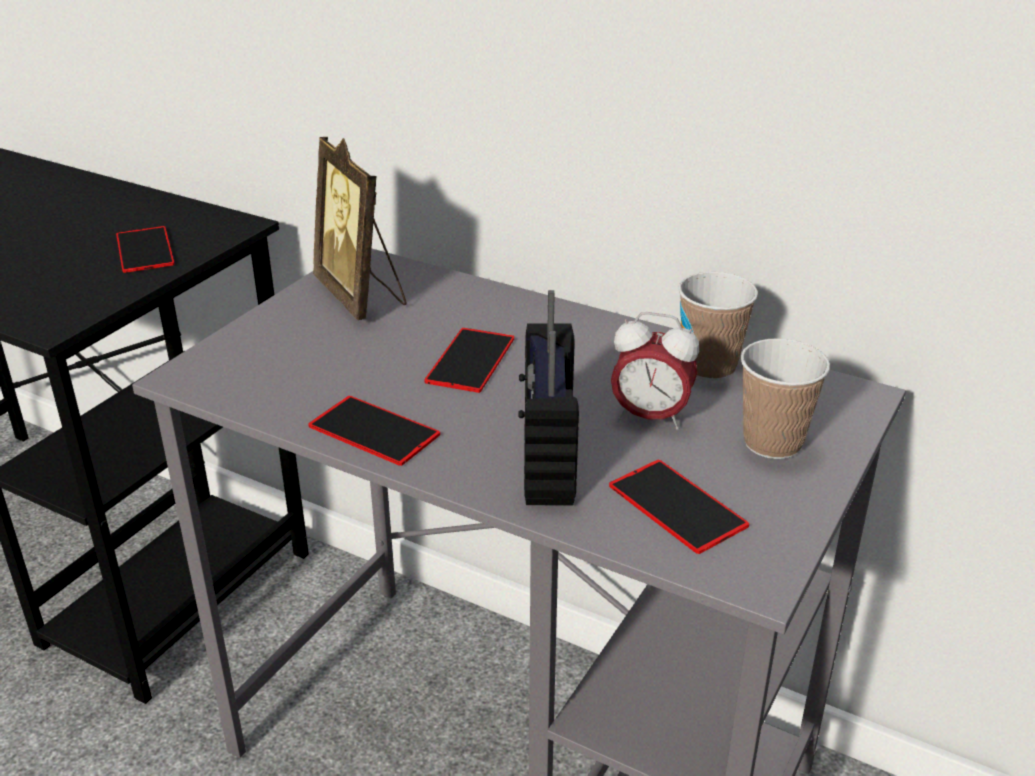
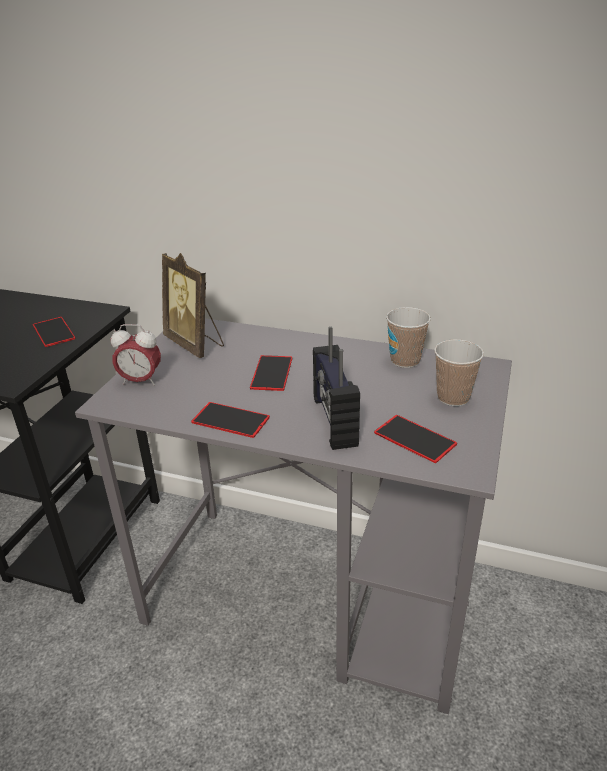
camera: 10 degrees left, 0 degrees up
(650, 417) = (383, 392): alarm clock -> alarm clock (141, 381)

